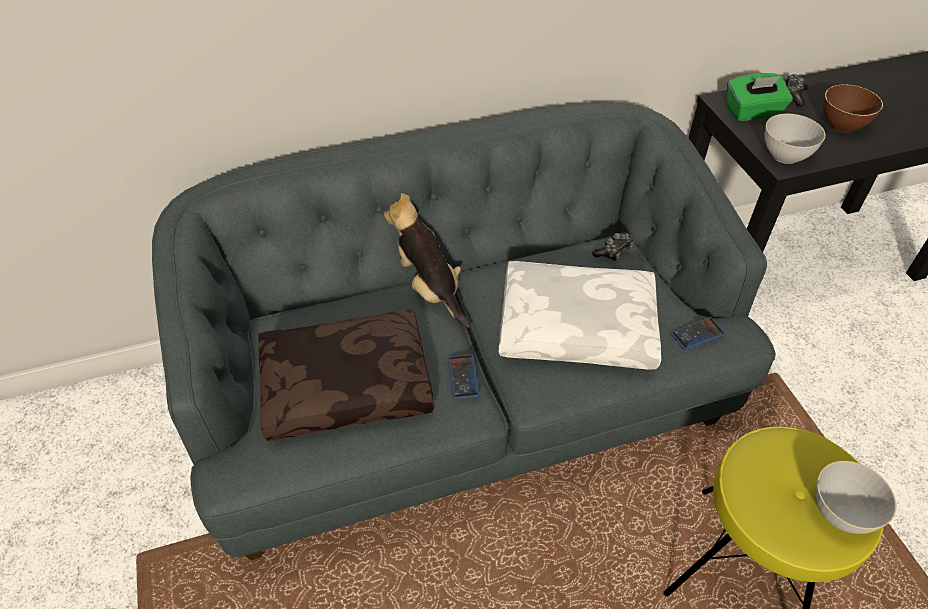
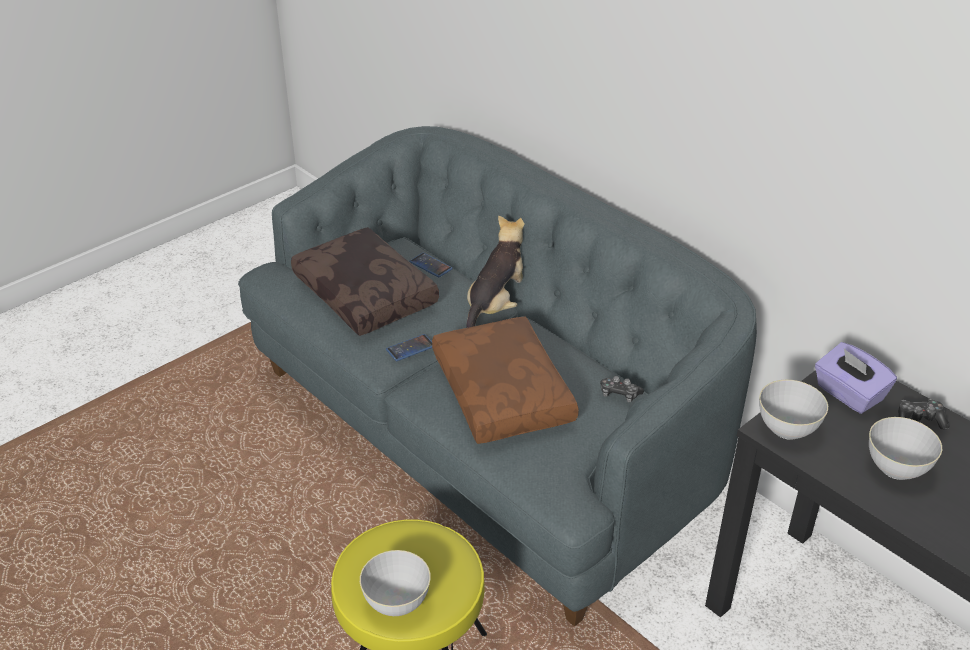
camera: 65 degrees right, 10 degrees down
(578, 325) = (505, 393): white pillow -> brown pillow
(697, 334) = (548, 471): phone -> phone (431, 265)
(753, 112) = (848, 394): green tissue box -> purple tissue box
(842, 125) = (896, 468): brown bowl -> grey bowl

